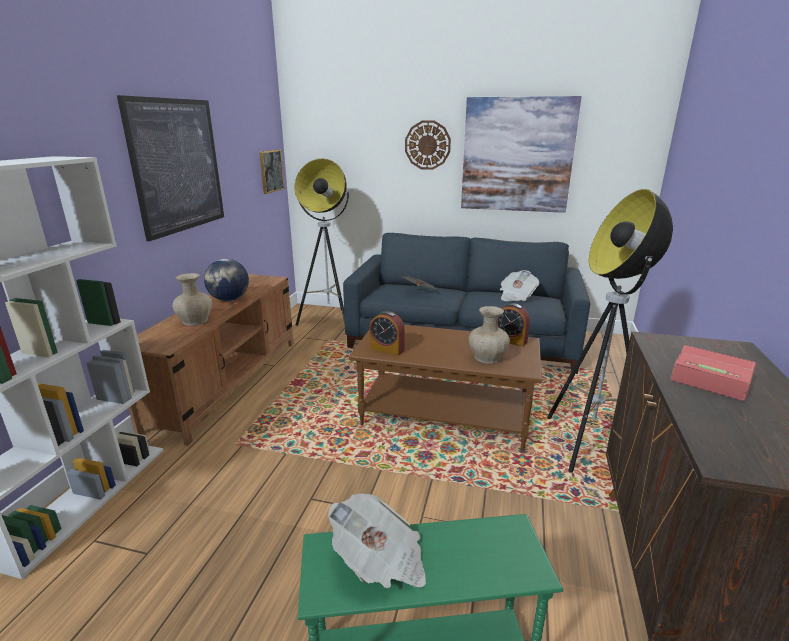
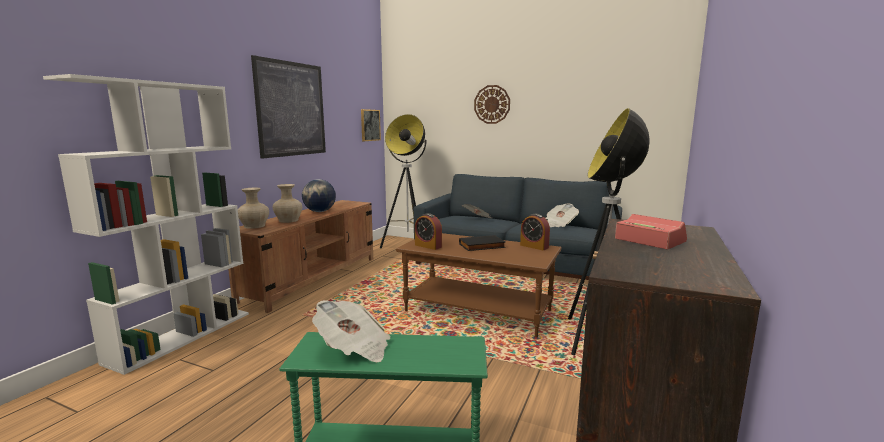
camera: 10 degrees right, 10 degrees down
(450, 344) = (482, 246): none -> black book
(487, 357) = (507, 254): beige vase -> beige vase (254, 226)
(517, 155) = (564, 110): picture -> none

